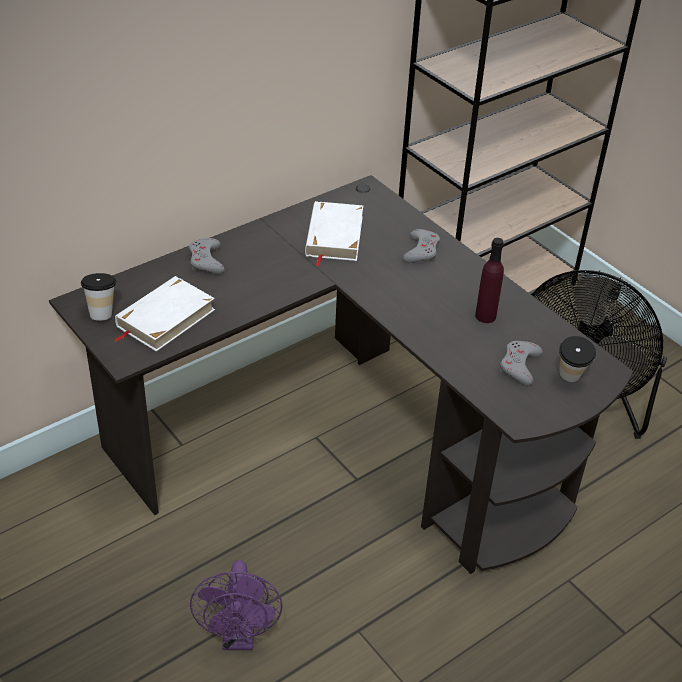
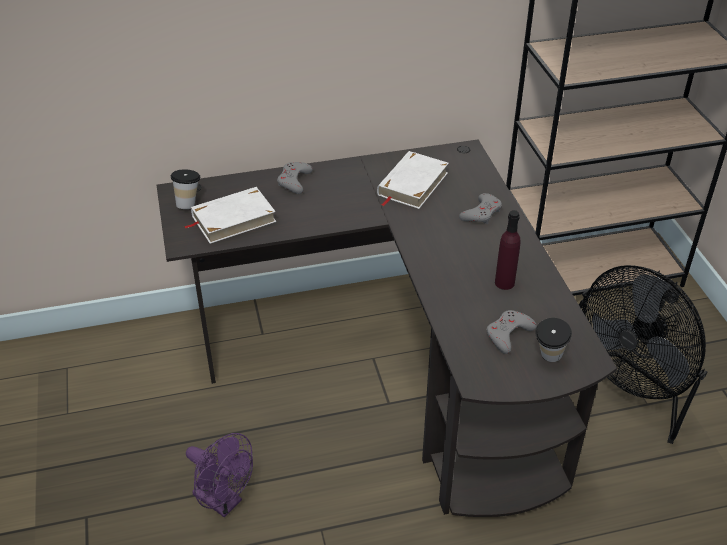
camera: 25 degrees right, 0 degrees up
(239, 637) = (223, 501): purple fan -> purple fan turned 75 degrees counterclockwise

